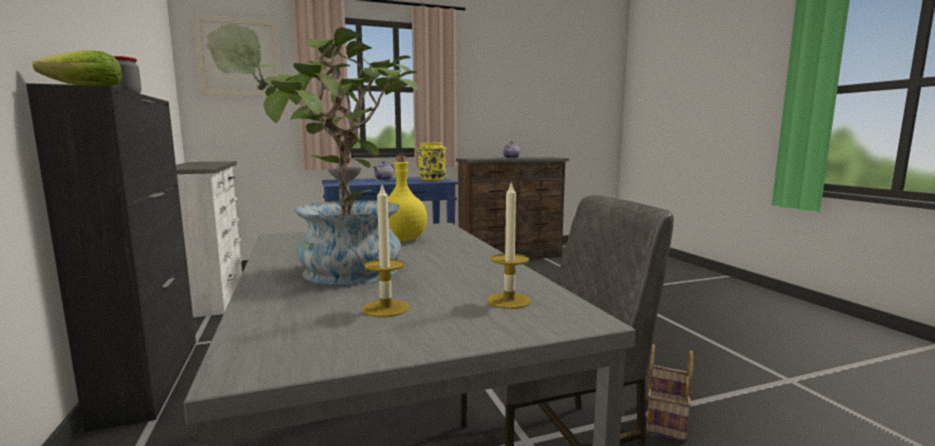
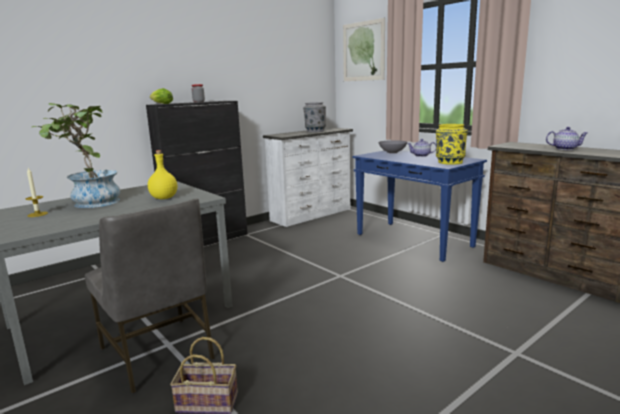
camera: 70 degrees right, 5 degrees up
(203, 164) = (315, 131): none -> grey vase
(509, 300) = (37, 226): candle -> none

